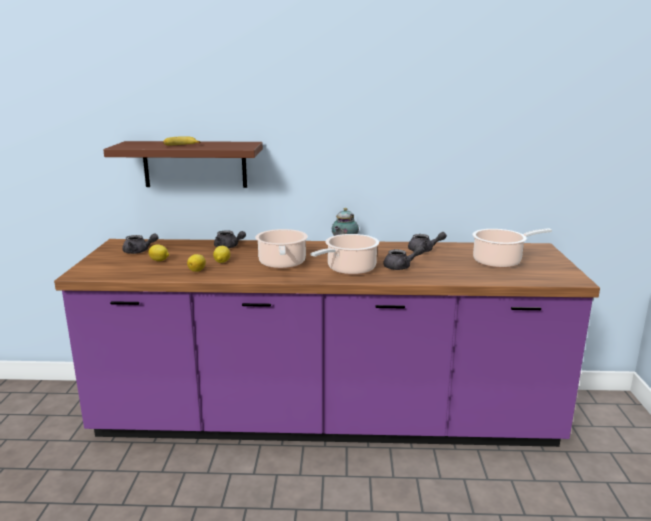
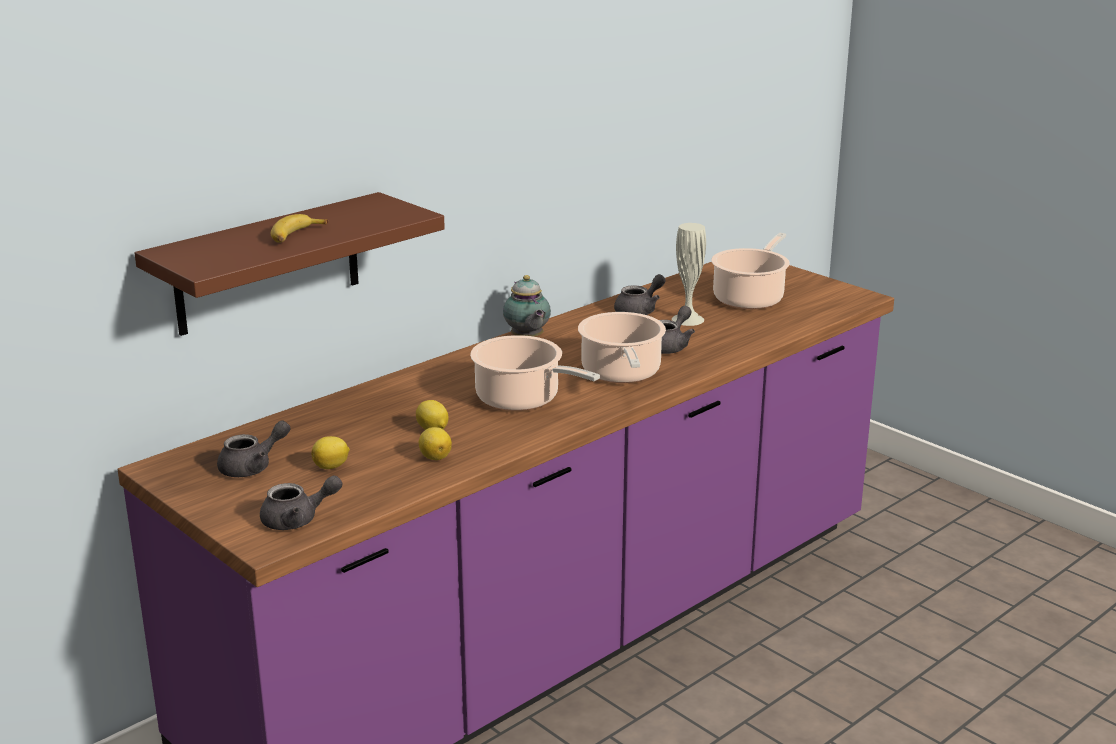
camera: 45 degrees left, 5 degrees up
(229, 247) = (376, 403): grey teapot -> grey teapot (298, 520)
(440, 260) = (688, 319): none -> white vase

